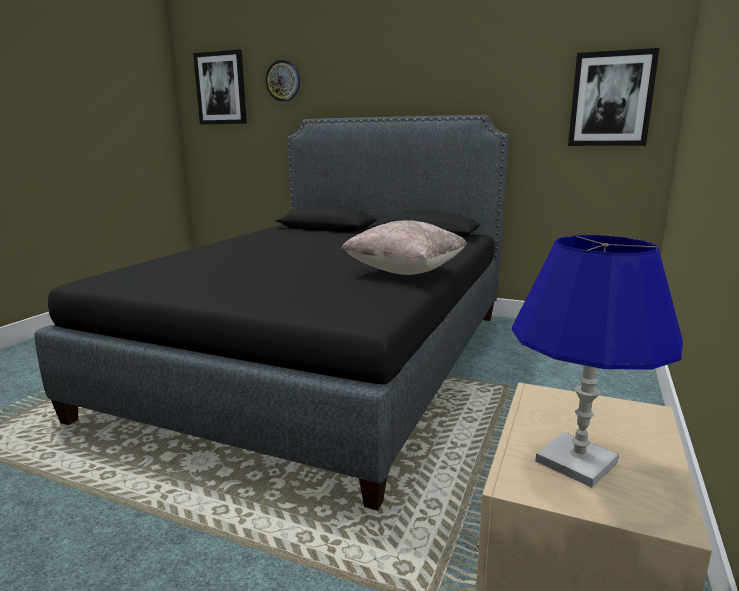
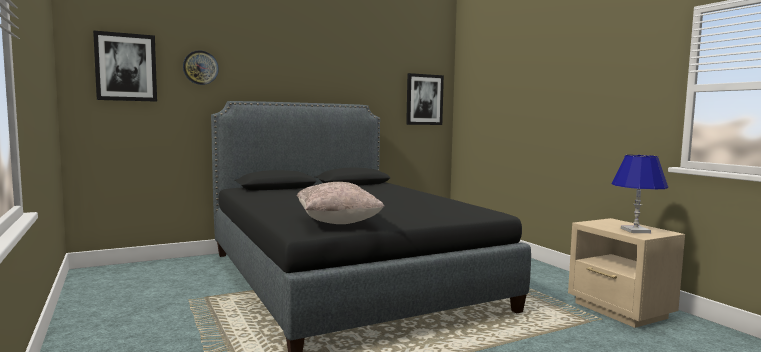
camera: 50 degrees left, 10 degrees down
(405, 271) = (430, 198): beige pillow -> beige pillow (337, 222)

